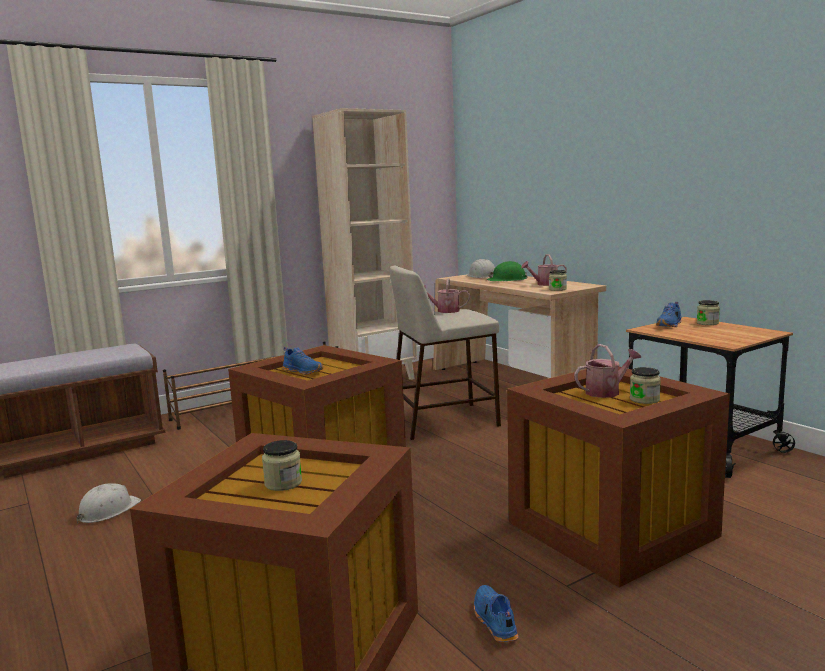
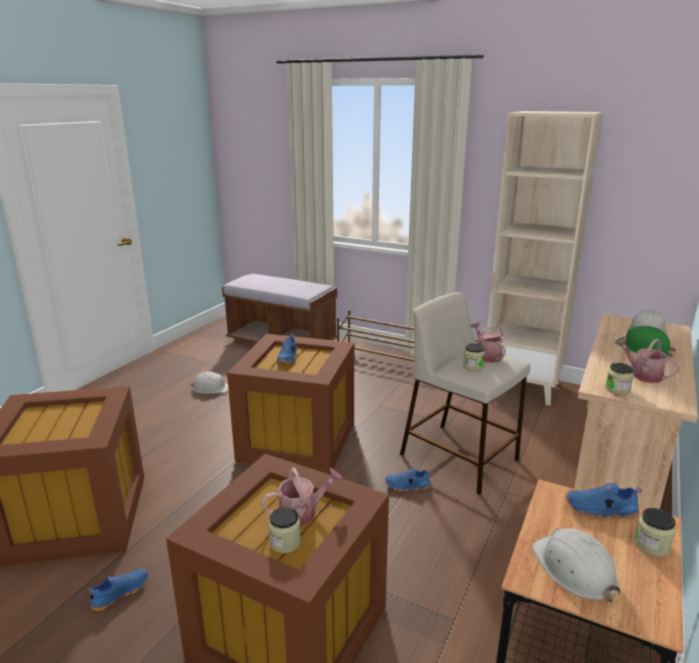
camera: 60 degrees right, 10 degrees up
(283, 483) = (57, 423): jar -> jar (473, 366)
(462, 447) = (407, 486): none -> blue shoe
(606, 391) = (302, 512): watering can -> watering can turned 60 degrees counterclockwise
(723, 336) = (574, 569): none -> white hard hat

